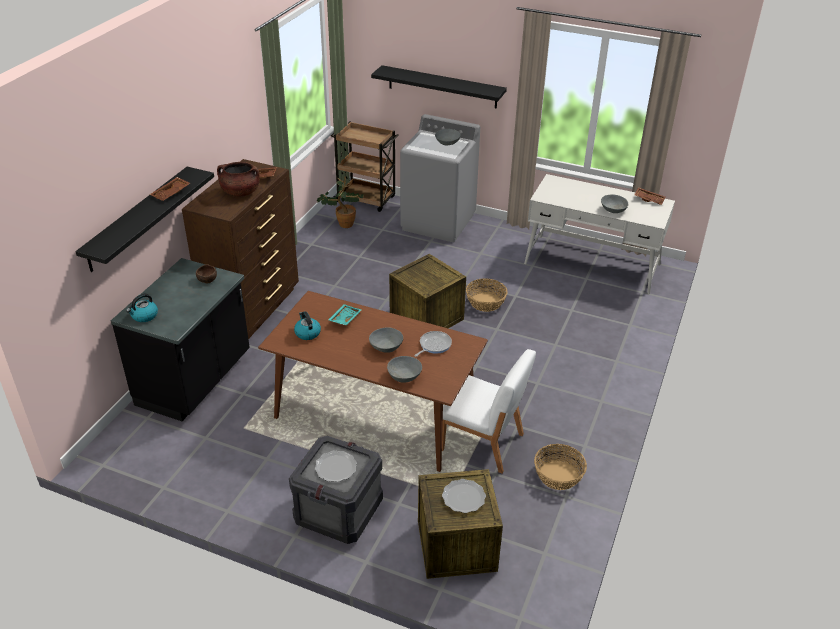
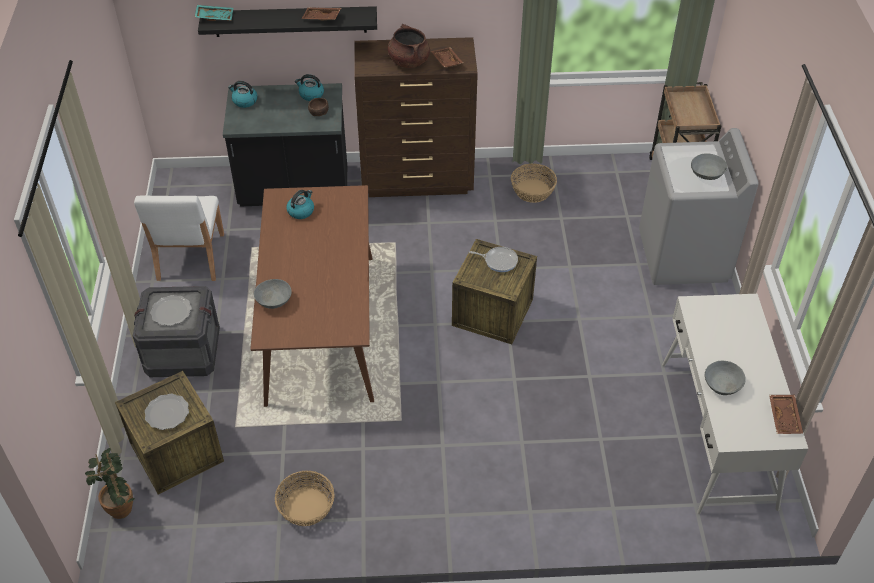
camera: 65 degrees right, 10 degrees up
(178, 277) = (311, 95): none -> kettle
(342, 223) = (611, 181): potted plant -> potted plant (121, 504)
(344, 318) = (338, 227): turquoise tray -> turquoise tray (215, 16)
(386, 347) = (311, 272): grey bowl -> none
(434, 345) = (334, 306): frying pan -> frying pan (499, 261)
(442, 87) = (757, 109): black shelf -> none
(482, 443) = (321, 427): white chair -> white chair (190, 257)
(485, 302) = (556, 353): basket -> basket (532, 191)

